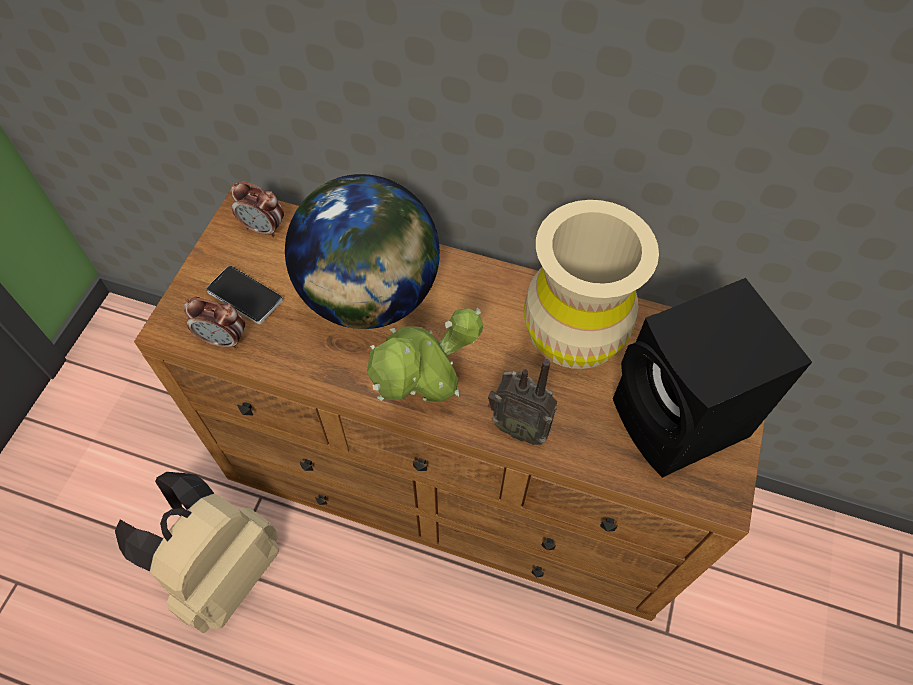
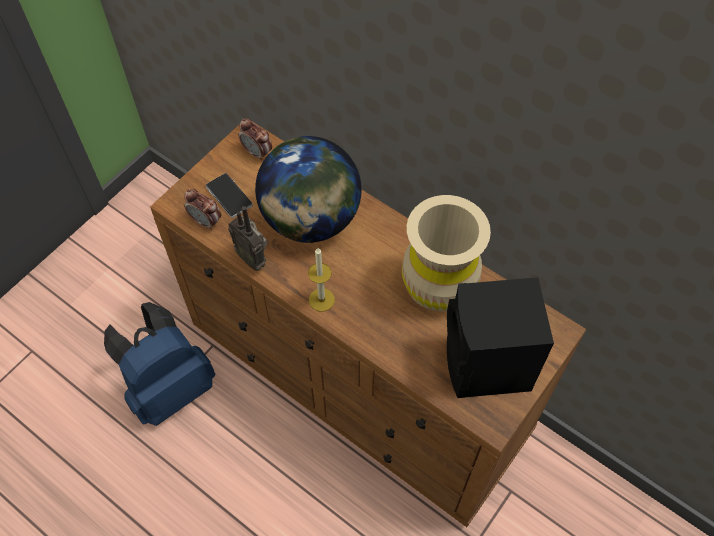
camera: 20 degrees right, 0 degrees up
(222, 570) = (170, 387): beige backpack -> blue backpack
(426, 399) = (321, 299): potted plant -> candle
(519, 427) = (375, 336): radio -> radio (253, 258)

